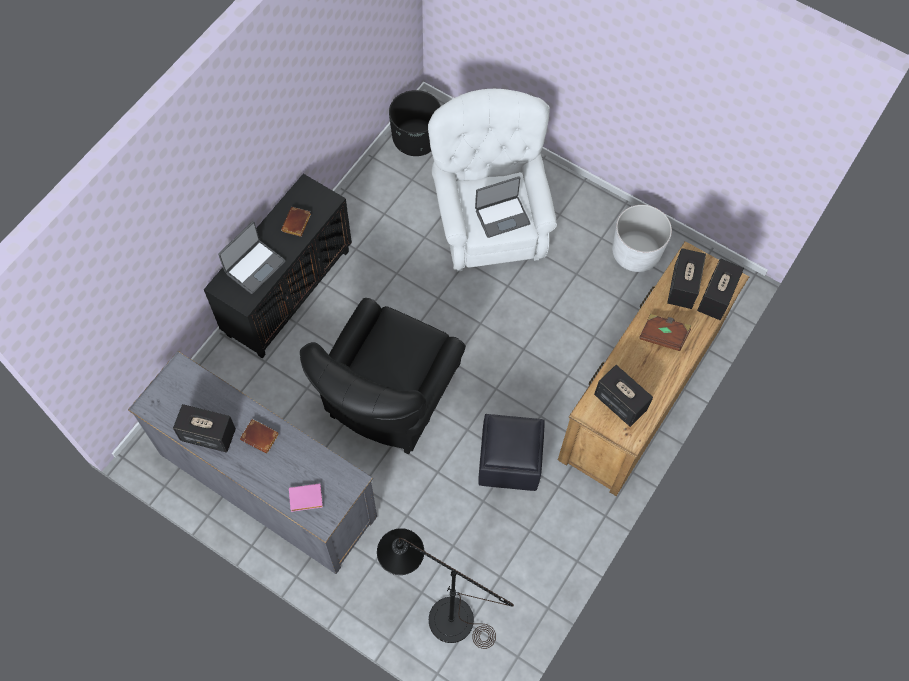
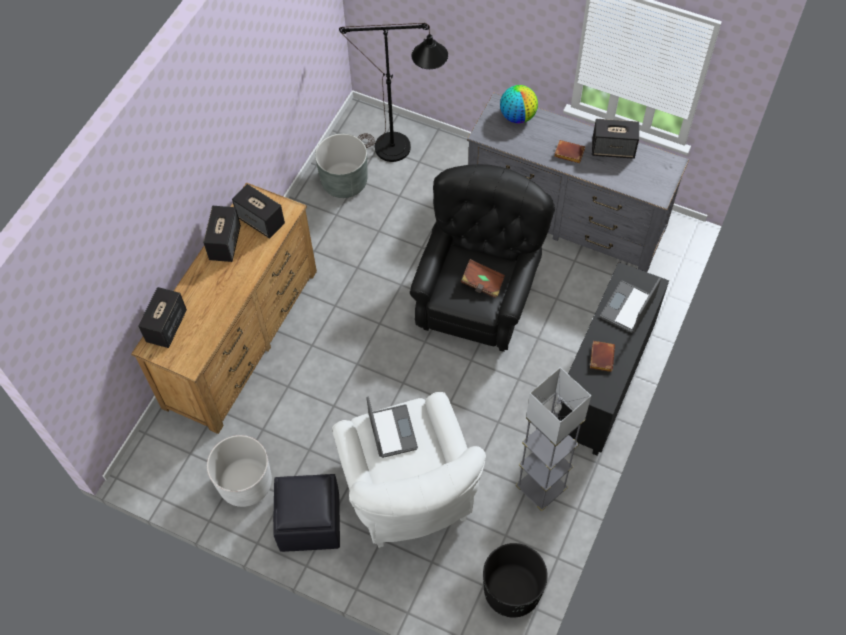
camera: 175 degrees right, 5 degrees down
(305, 499) = (517, 116): pink book -> globe
(371, 211) = (541, 488): none -> grey floor lamp
(502, 216) = (391, 431): laptop -> laptop turned 105 degrees clockwise
(510, 462) = (359, 264): black ottoman -> black ottoman (309, 521)
(516, 576) = (344, 182): none -> grey planter
(663, 336) = (220, 283): brown book -> brown book (482, 283)
(682, 287) = (199, 331): speaker -> speaker (225, 243)

